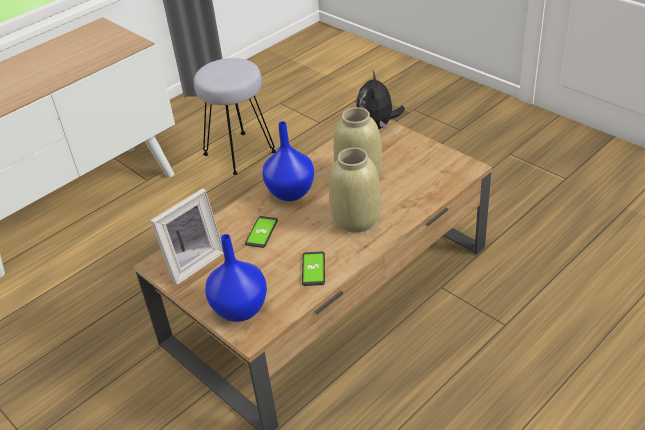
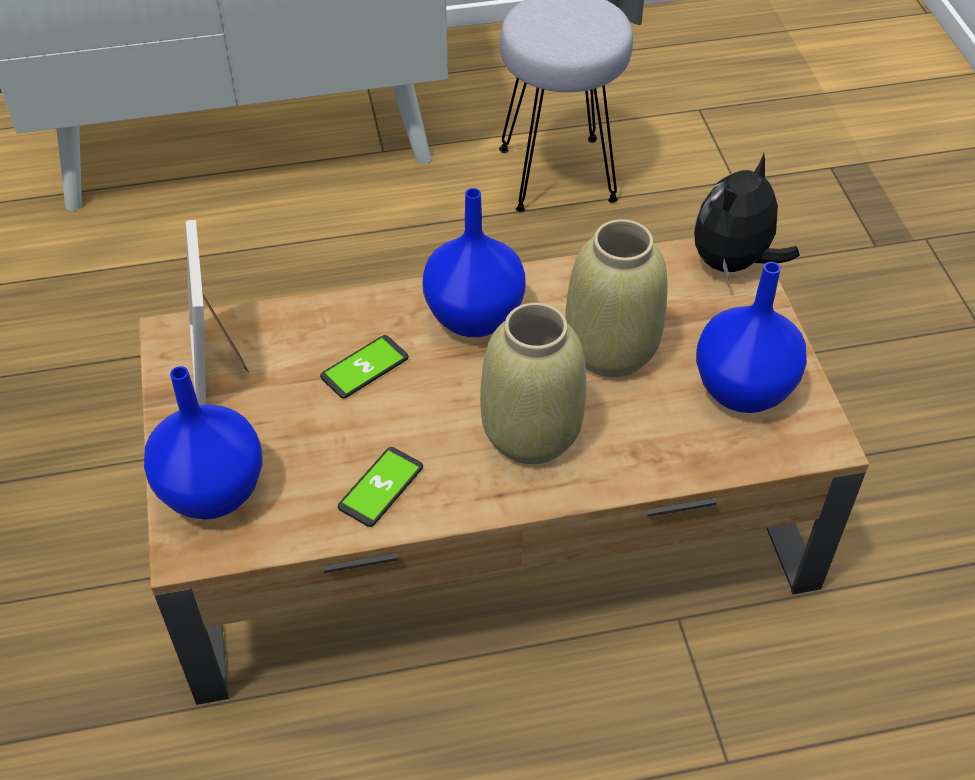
camera: 30 degrees right, 10 degrees up
(192, 262) = (220, 362): picture frame -> picture frame turned 90 degrees clockwise
(422, 165) = (741, 388): none -> blue vase

